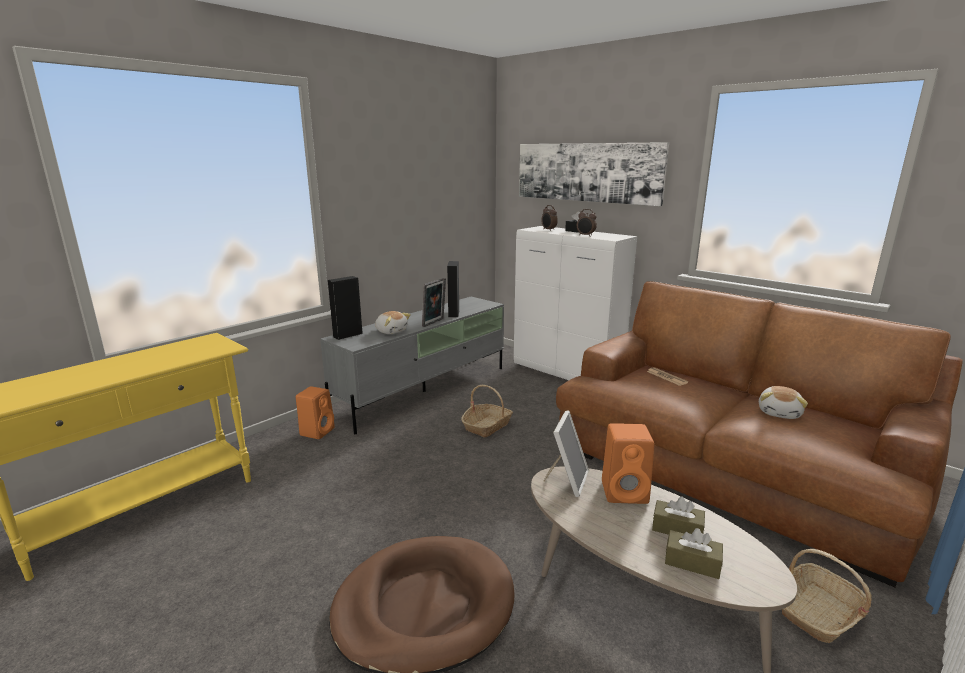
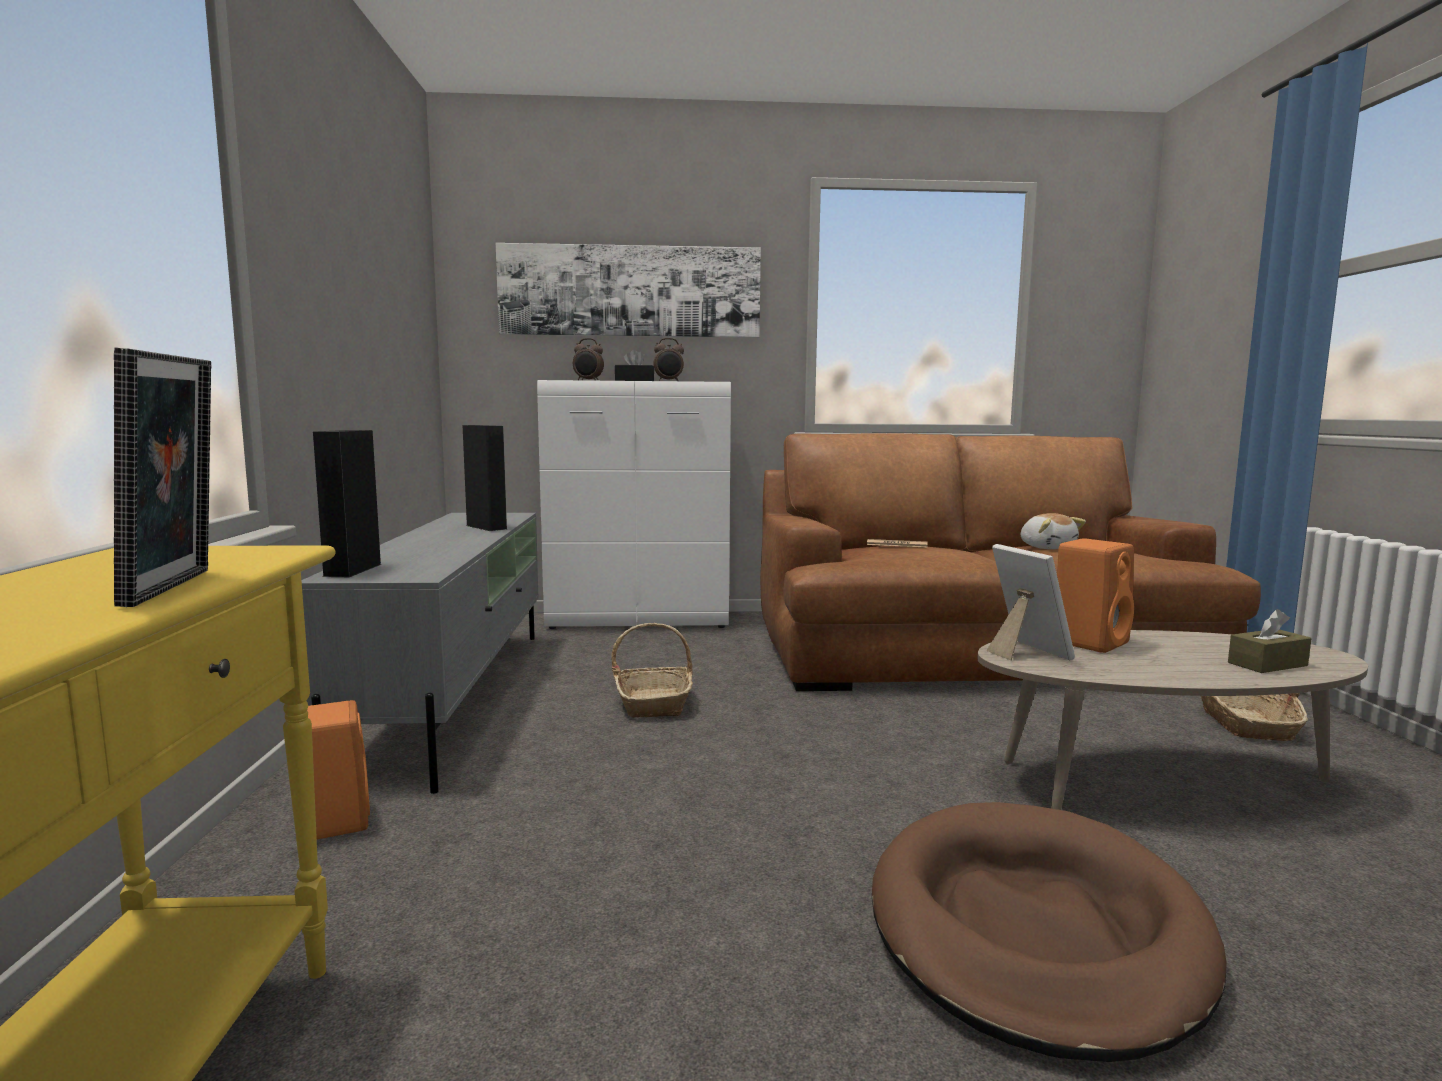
camera: 45 degrees left, 10 degrees down
(391, 331) = (435, 554): plush toy -> none
(434, 323) = (486, 538): picture frame -> picture frame (178, 587)
(677, 529) = (1194, 649): brown tissue box -> none

